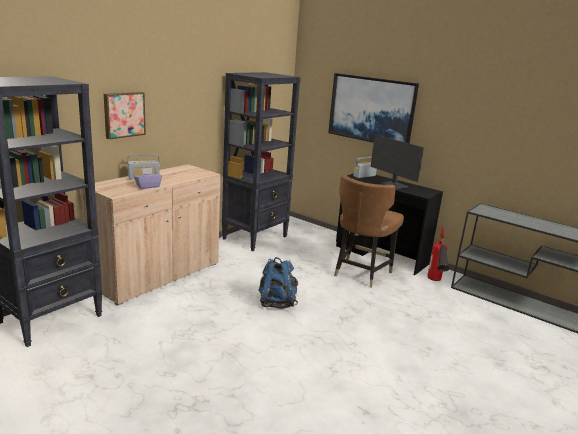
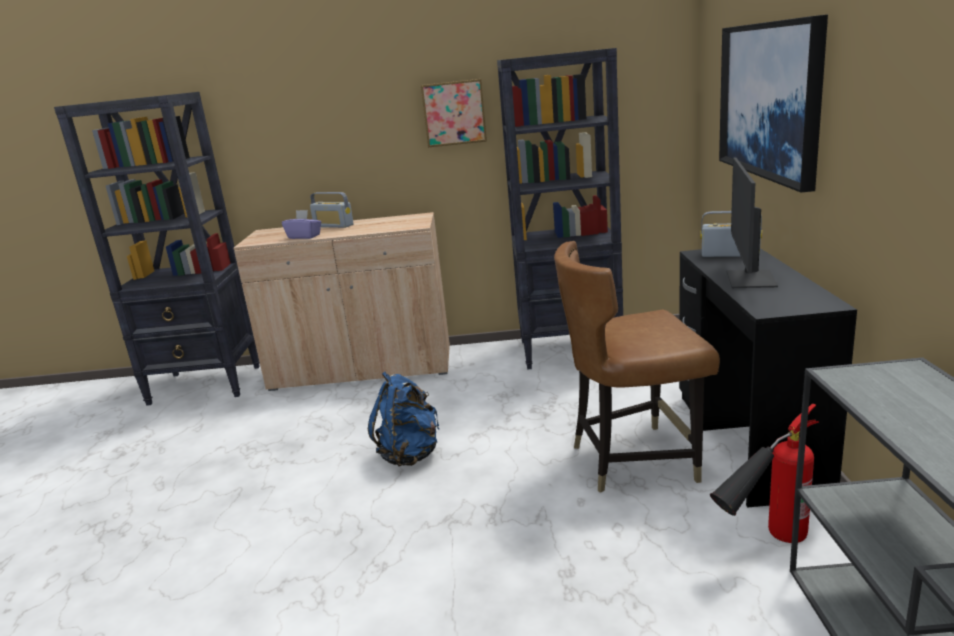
camera: 55 degrees right, 0 degrees up
(123, 114) = (313, 137): picture -> picture (454, 113)

